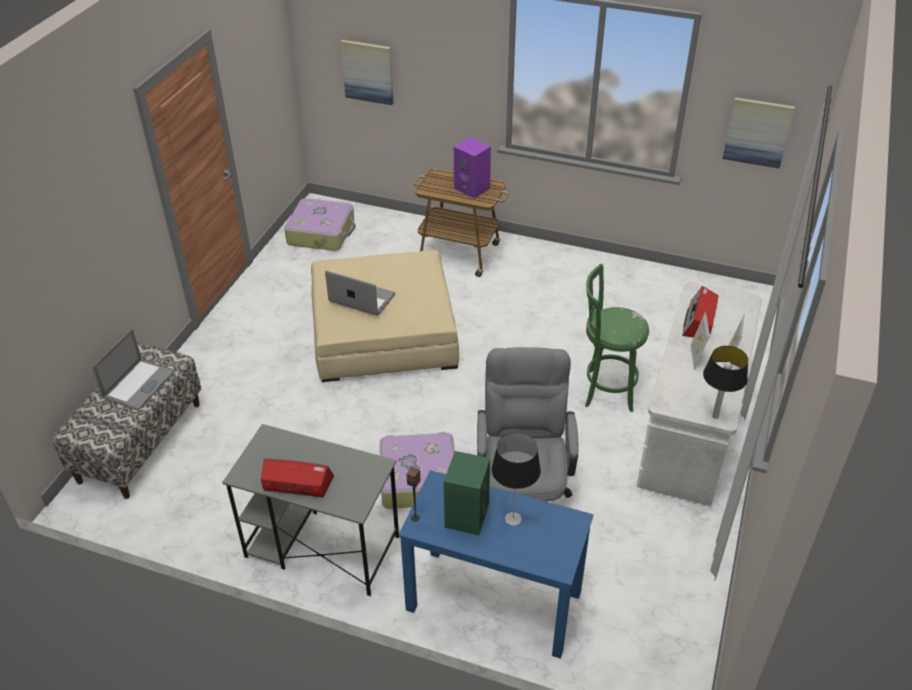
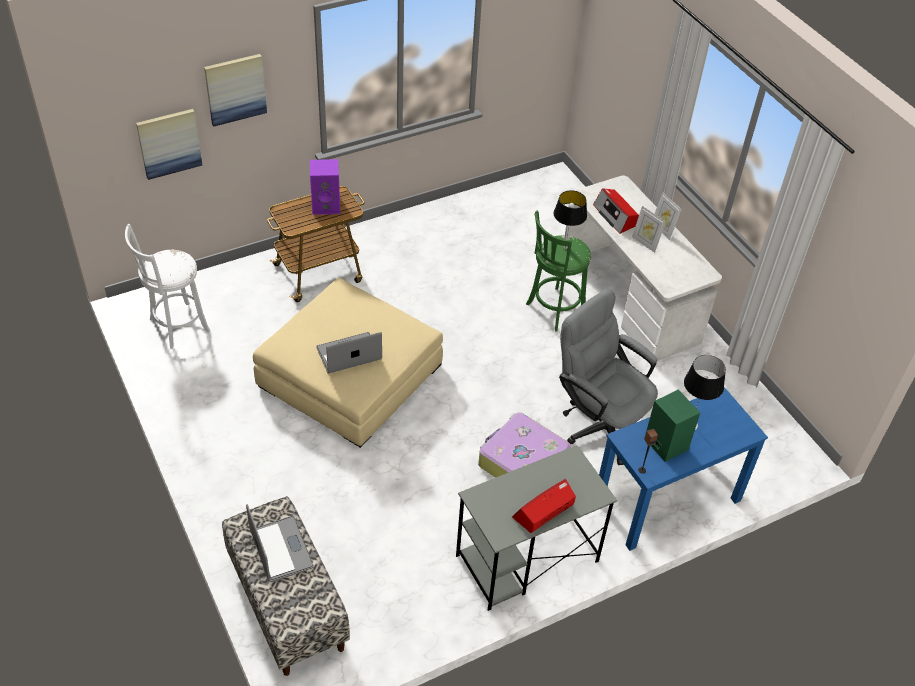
camera: 50 degrees left, 5 degrees up
(322, 232) = (176, 327): suitcase -> white stool
(715, 416) = (703, 276): table lamp -> table lamp (565, 247)
(758, 132) = (535, 46): picture -> picture (235, 89)

